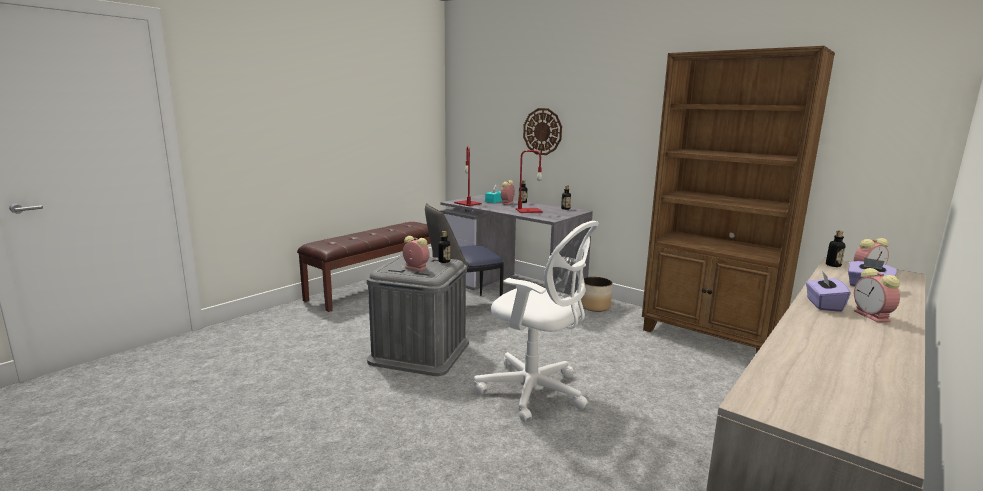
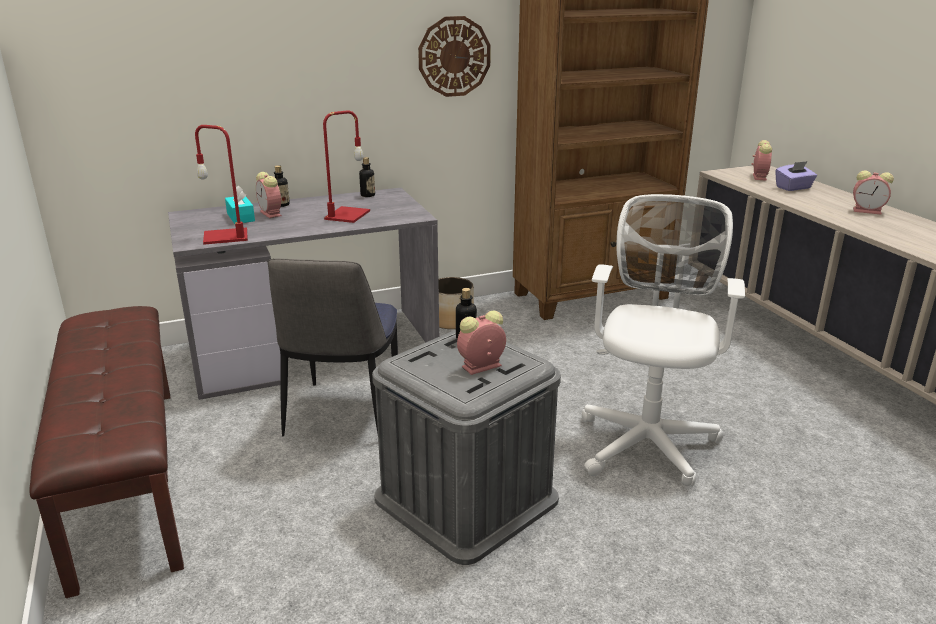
camera: 60 degrees left, 10 degrees up
(535, 392) = (648, 440): white office chair -> white office chair turned 45 degrees counterclockwise
(542, 131) = (285, 72): wall clock -> wall clock (454, 56)
(823, 305) = (837, 214): purple tissue box -> none
(833, 265) = (727, 176): bottle -> none

